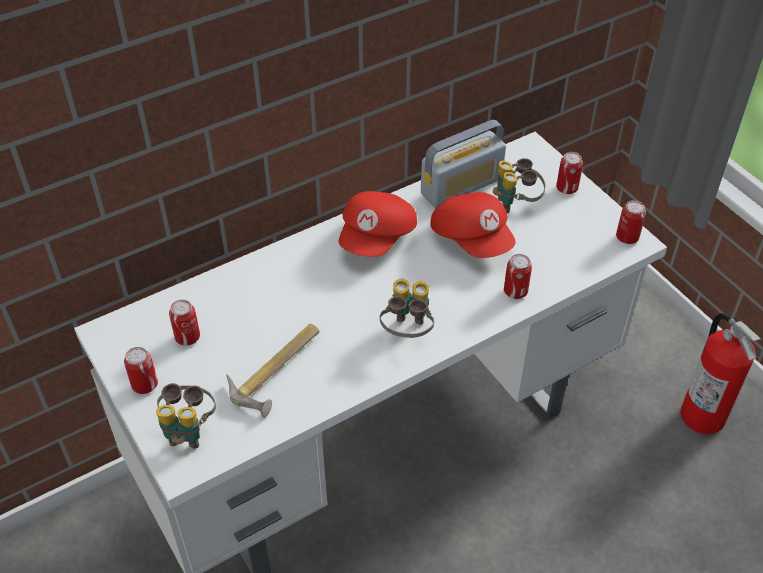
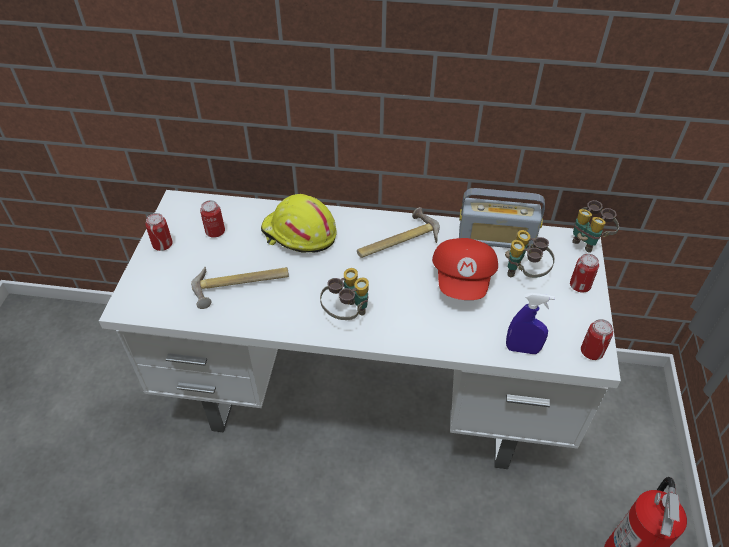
camera: 40 degrees right, 0 degrees up
(188, 431) = (153, 287): binoculars -> binoculars (588, 241)
(278, 288) = (299, 234): none -> yellow hard hat
(378, 238) = (397, 240): red cap -> hammer
(515, 291) = (454, 335): can -> none
(577, 268) = (522, 349): none -> blue spray bottle

